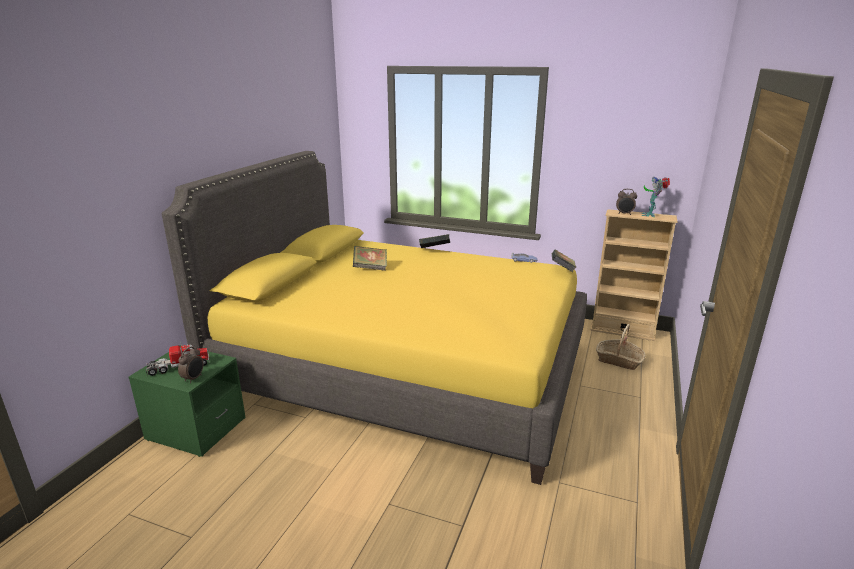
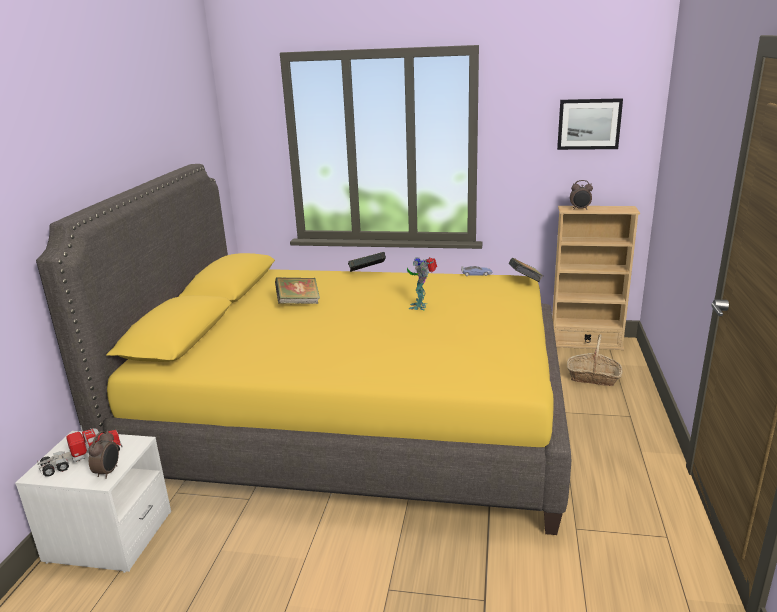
camera: 10 degrees left, 0 degrees up
(196, 429) = (109, 537): green nightstand -> white nightstand
(640, 140) = (589, 124): none -> picture
(650, 215) = (608, 208): toy robot -> toy robot (421, 306)

